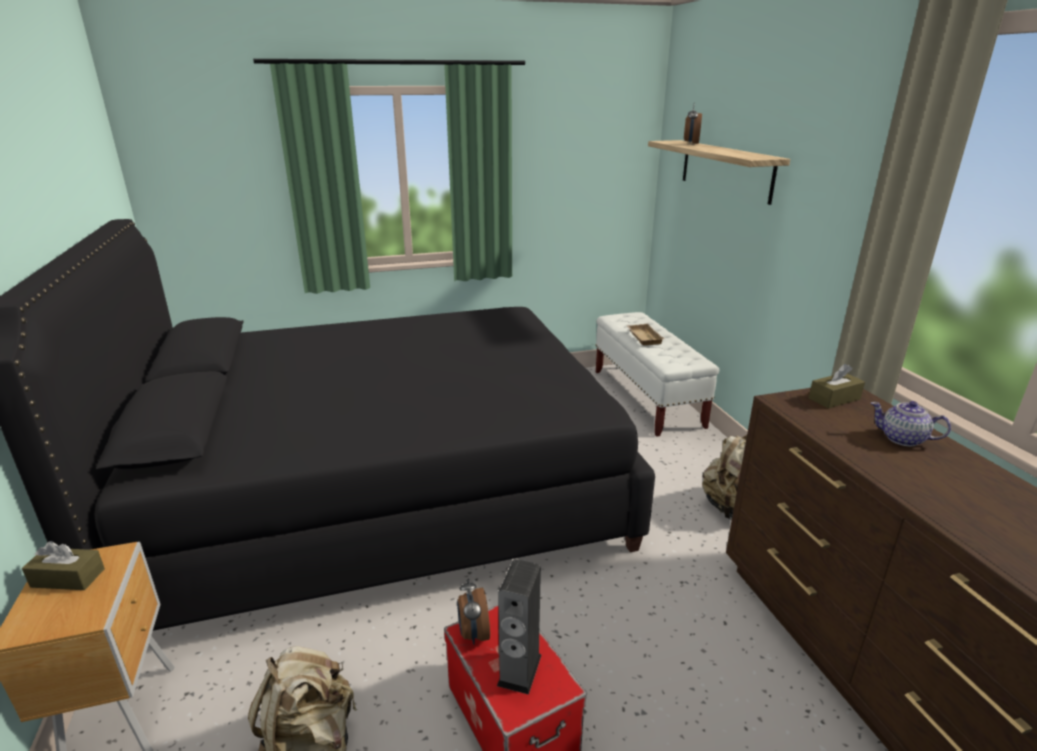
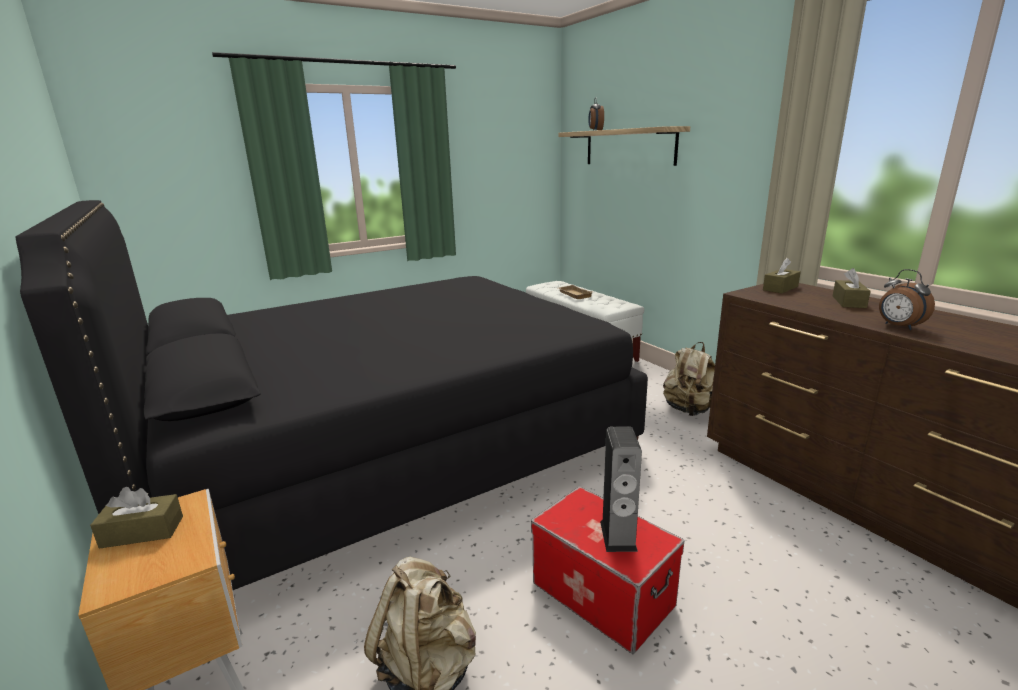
camera: 15 degrees left, 5 degrees down
(473, 633) = (560, 518): alarm clock -> alarm clock (898, 326)
(903, 439) = (849, 302): teapot -> brown tissue box

